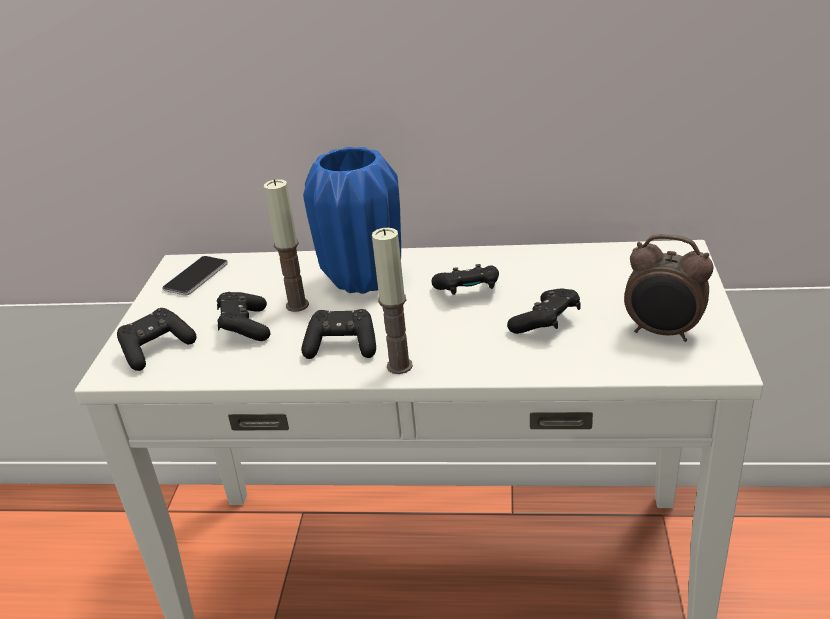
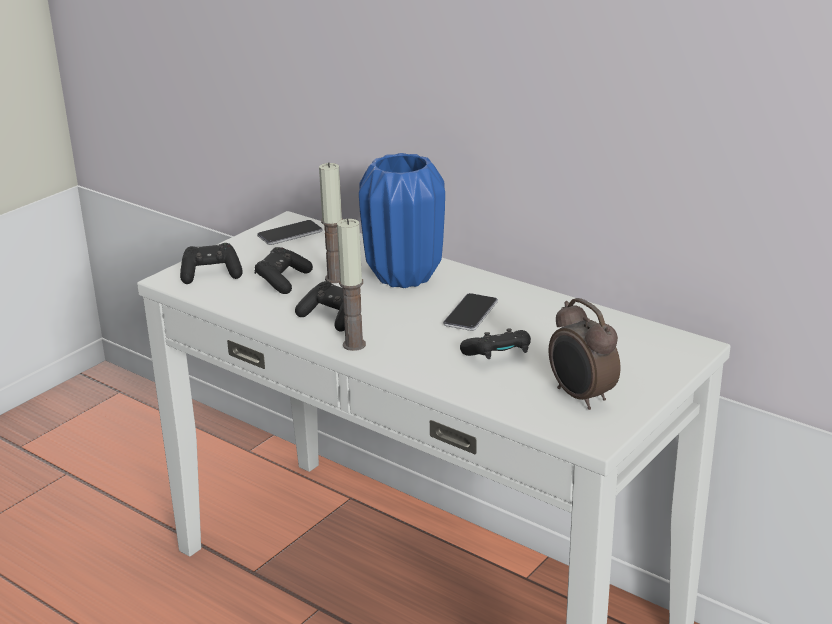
camera: 30 degrees right, 5 degrees down
(468, 292) = (470, 313): black game controller -> phone

